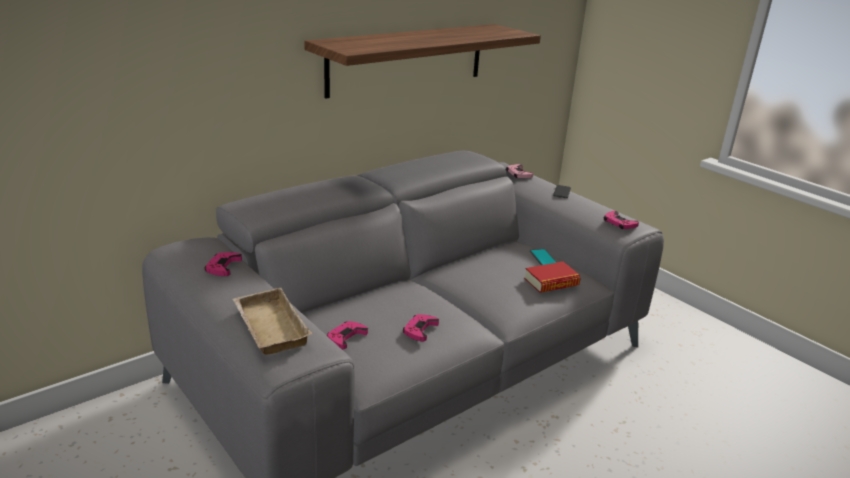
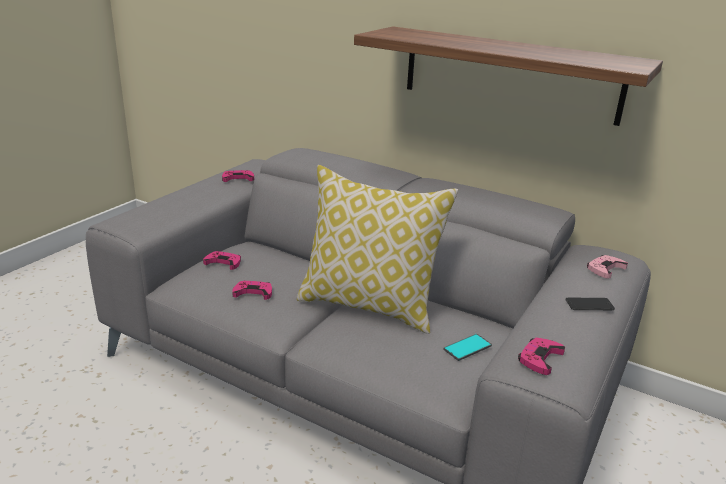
camera: 70 degrees right, 0 degrees up
(268, 327) = (159, 207): beige tray -> none
(469, 280) = (369, 305): none -> pillow
(551, 282) = (410, 359): book -> none

